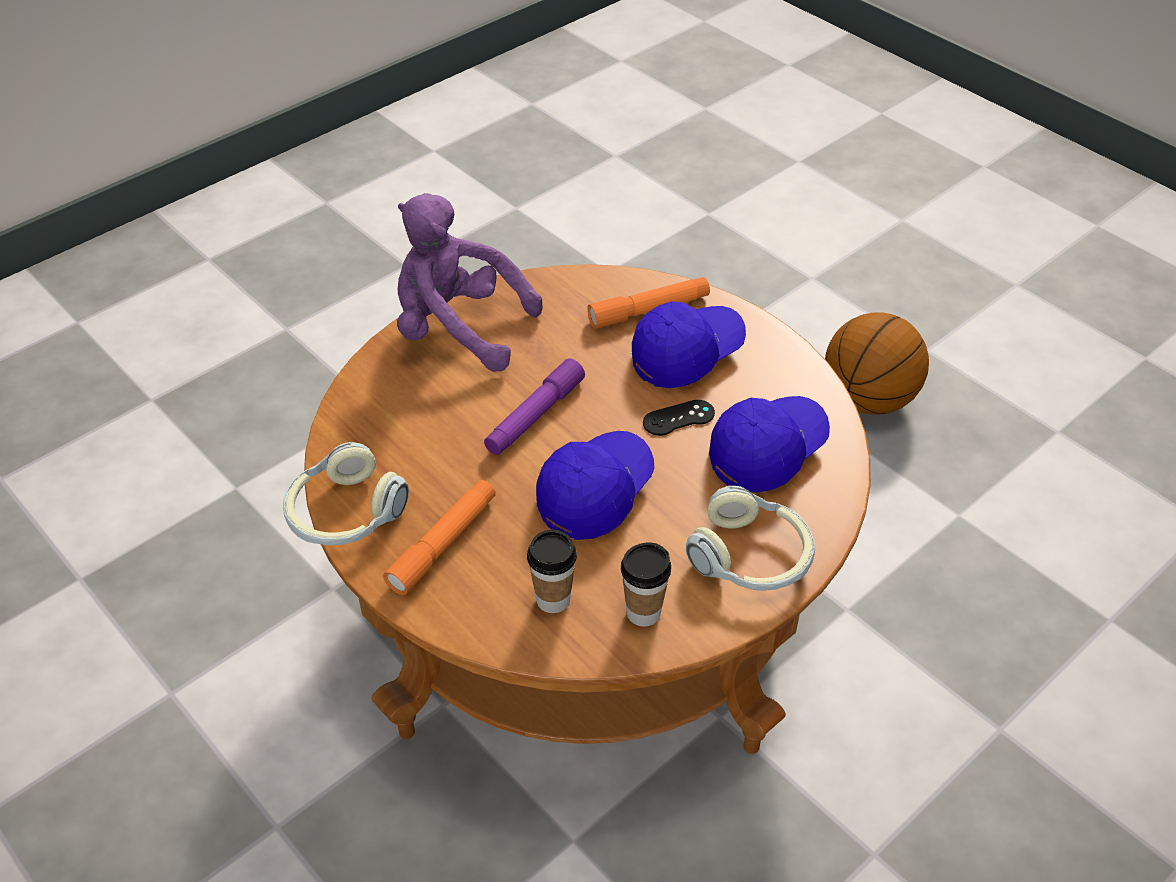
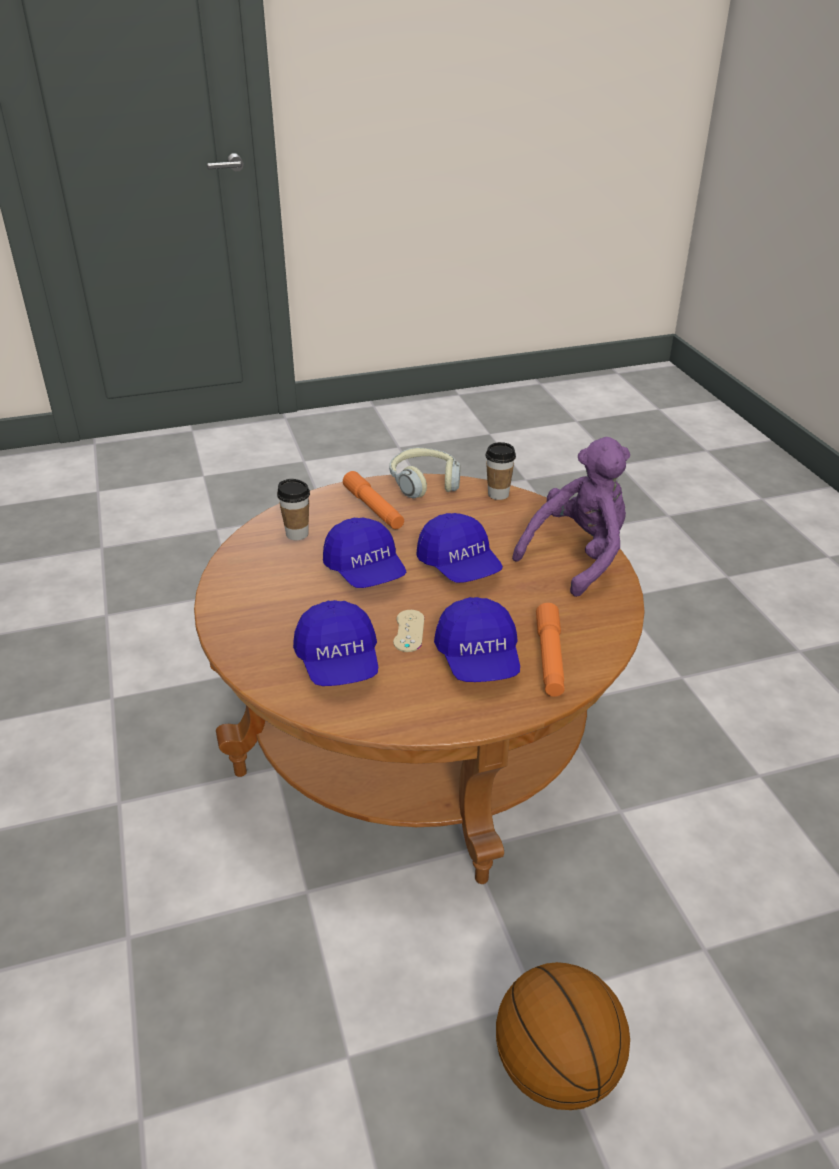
camera: 115 degrees right, 10 degrees down
(534, 416) = (459, 566): purple flashlight -> blue cap
(643, 612) = (256, 562): cup -> cup (498, 494)
(678, 418) = (409, 631): black game controller -> beige game controller
(751, 558) = (253, 618): headphones -> none

